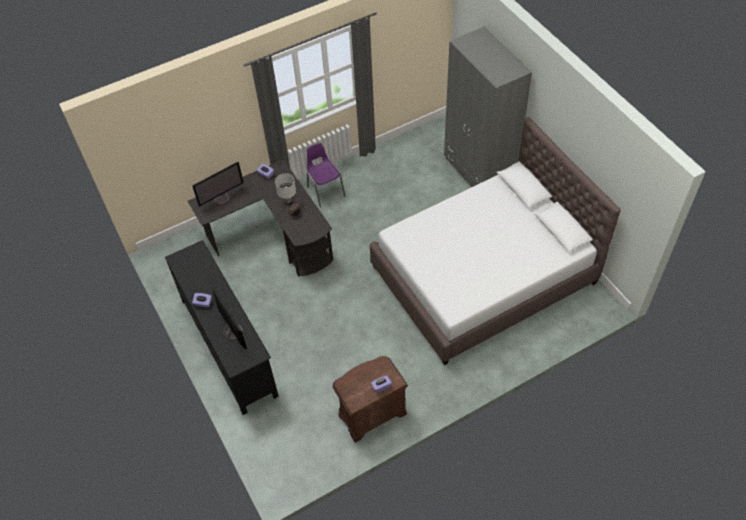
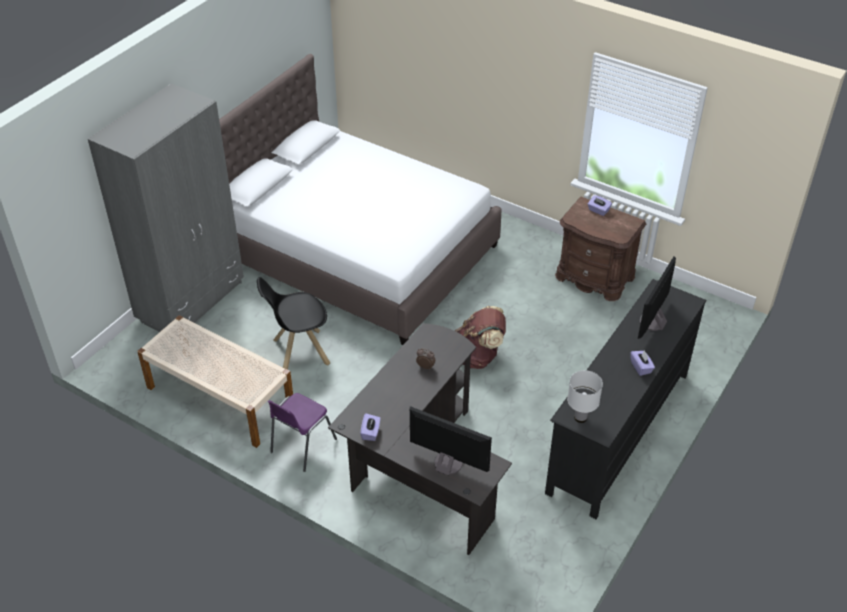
camera: 120 degrees left, 10 degrees down
(288, 201) = (407, 384): white table lamp -> white table lamp (581, 417)
(339, 301) = (478, 356): none -> brown backpack
(385, 166) = (219, 398): none -> beige bench
(400, 212) = (299, 352): none -> black chair

